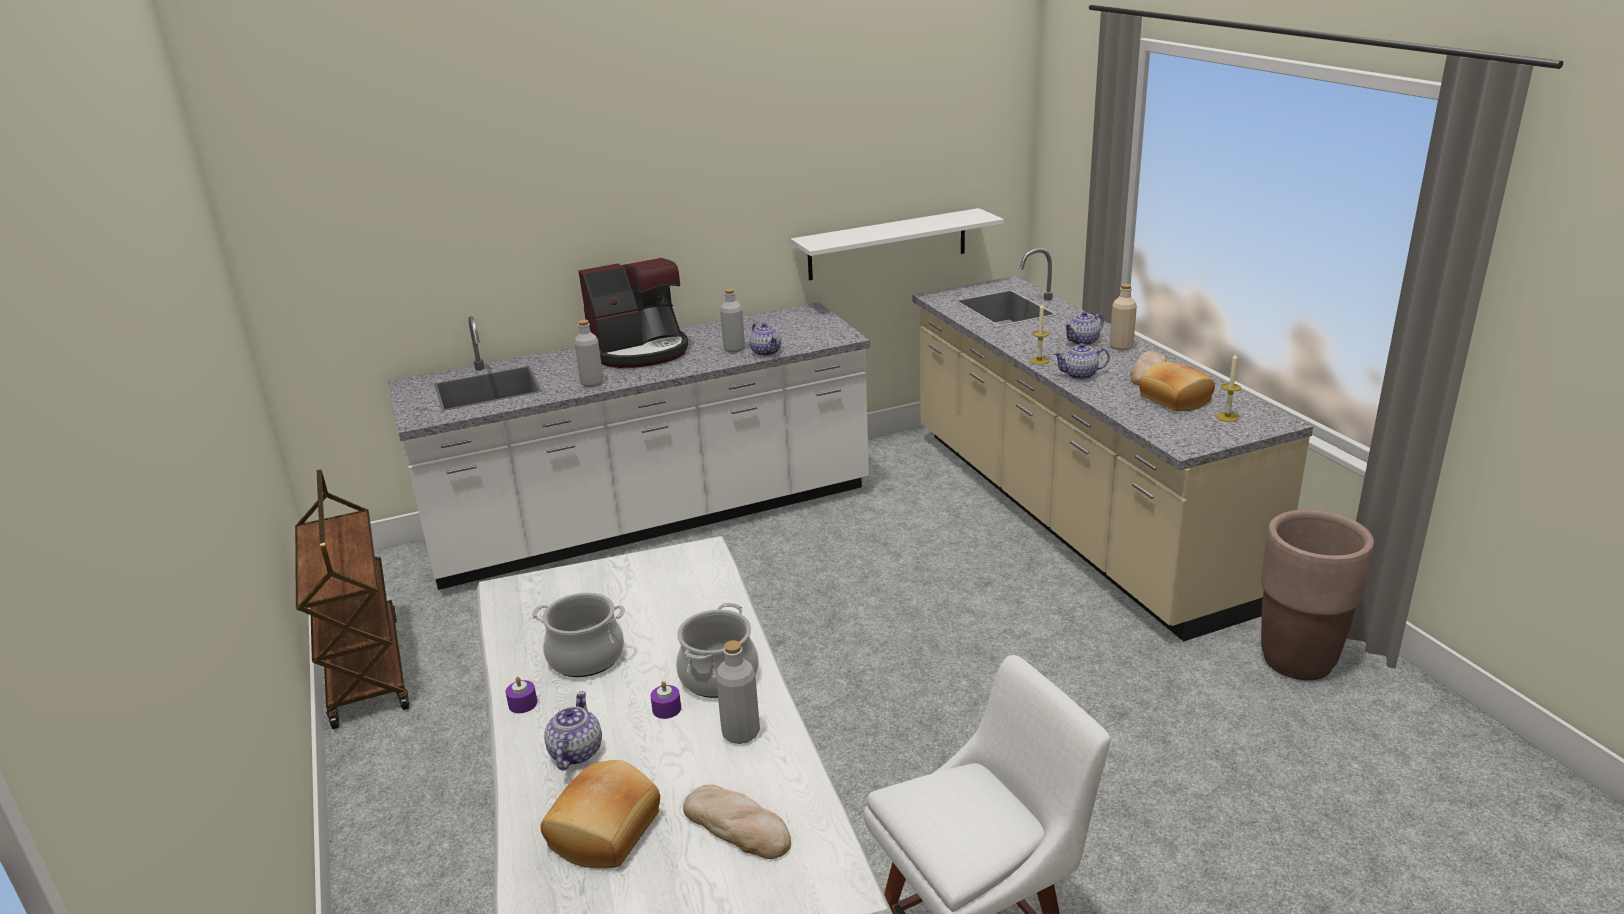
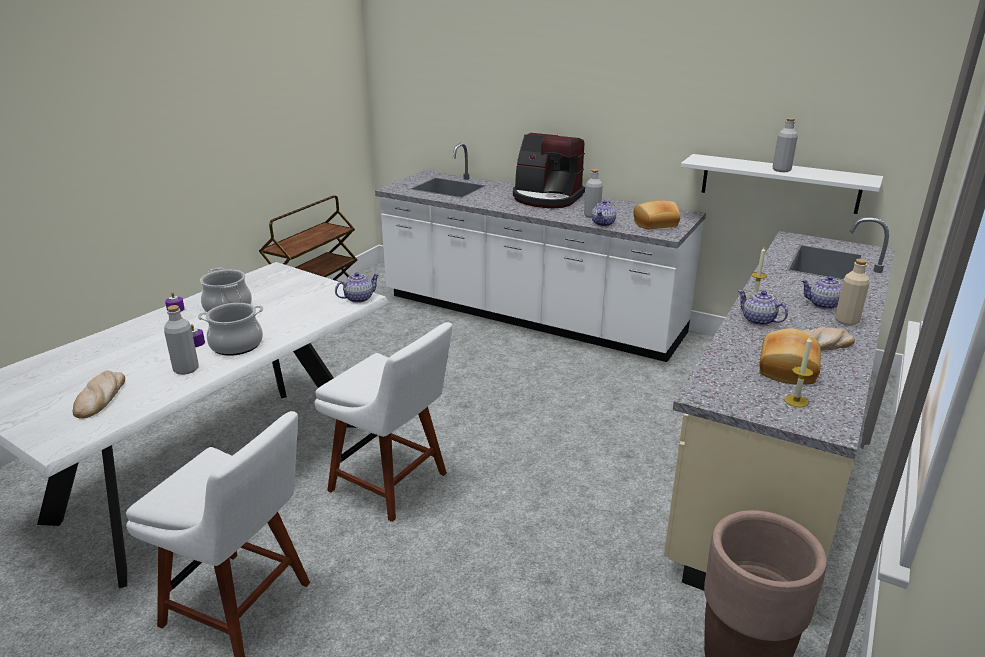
camera: 50 degrees right, 0 degrees up
(575, 753) = (142, 335): teapot -> teapot (358, 298)
(592, 383) = (489, 203): grey bottle -> grey bottle (781, 170)
(607, 832) = (80, 366): bread -> bread (656, 224)
(870, 754) = (393, 484): none -> white chair

